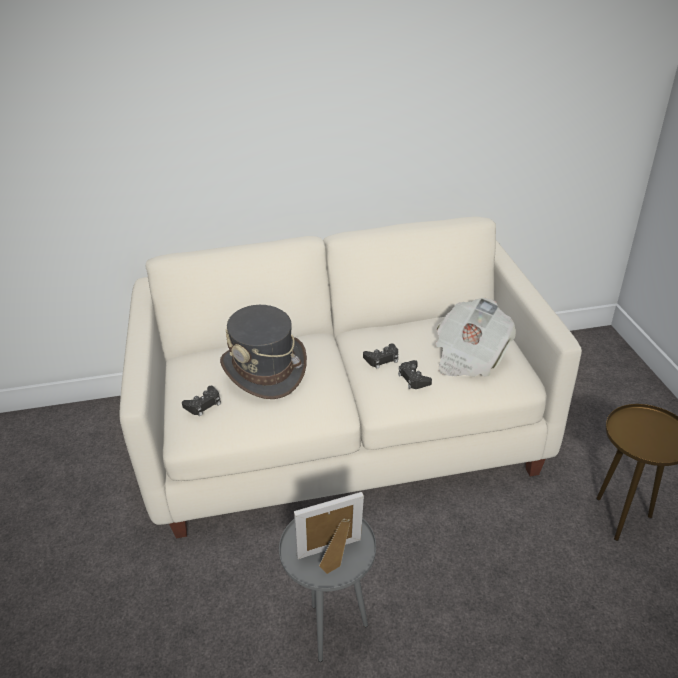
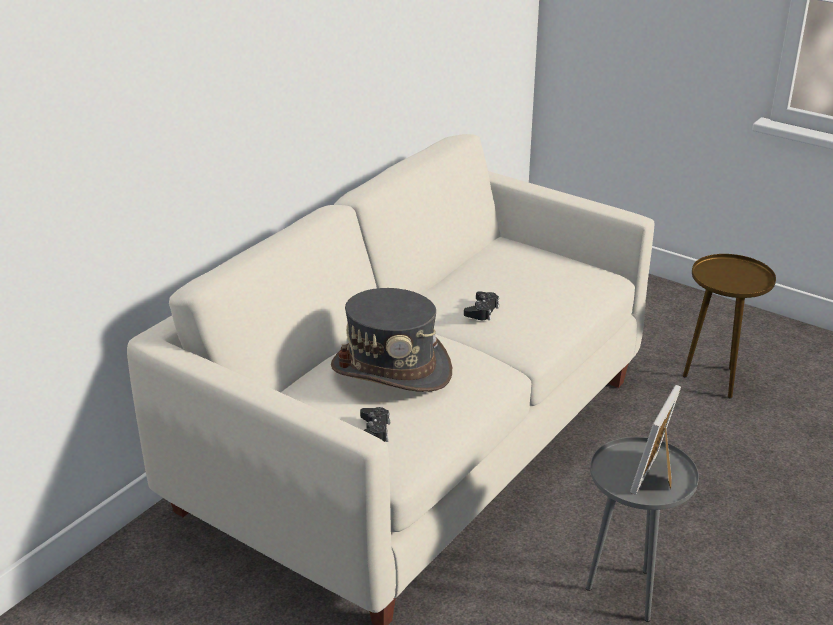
camera: 45 degrees left, 5 degrees down
(413, 378) = (532, 313): black game controller -> none
(469, 356) = (550, 275): newspaper -> none

